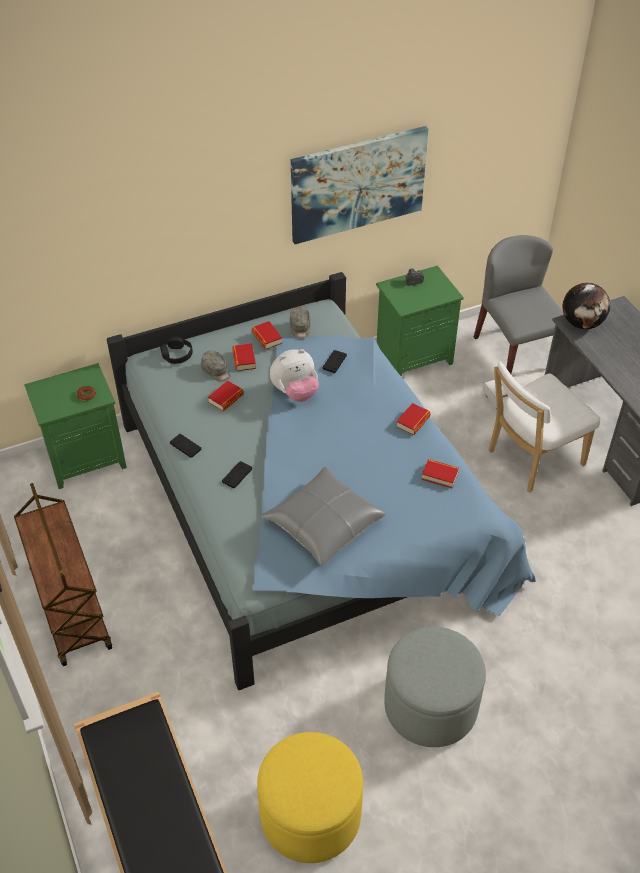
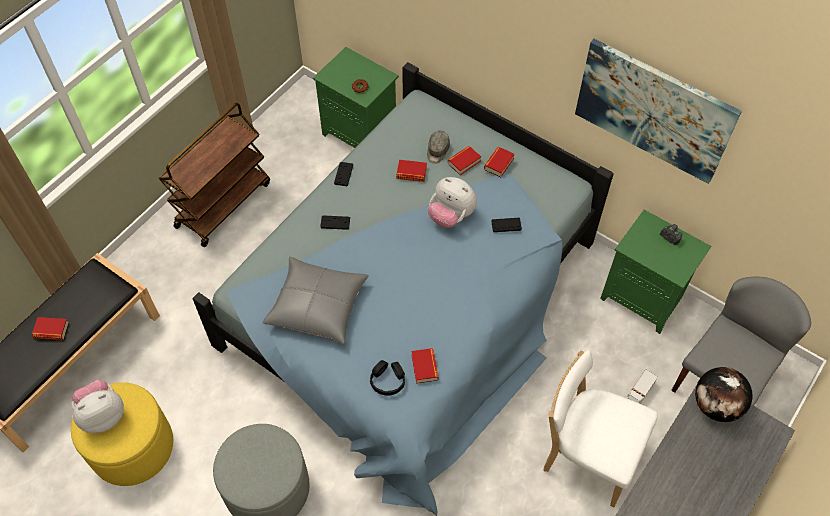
camera: 60 degrees right, 10 degrees up
(177, 355) = (437, 116): black headphones -> black headphones (387, 380)
(297, 786) = (103, 415): none -> plush toy
(300, 328) = (529, 180): grey cap -> none
(413, 422) = (475, 318): book -> book (51, 330)

